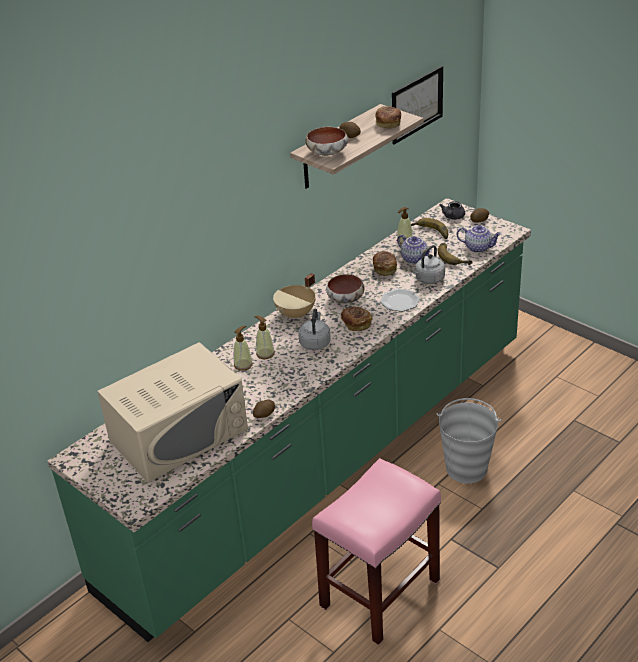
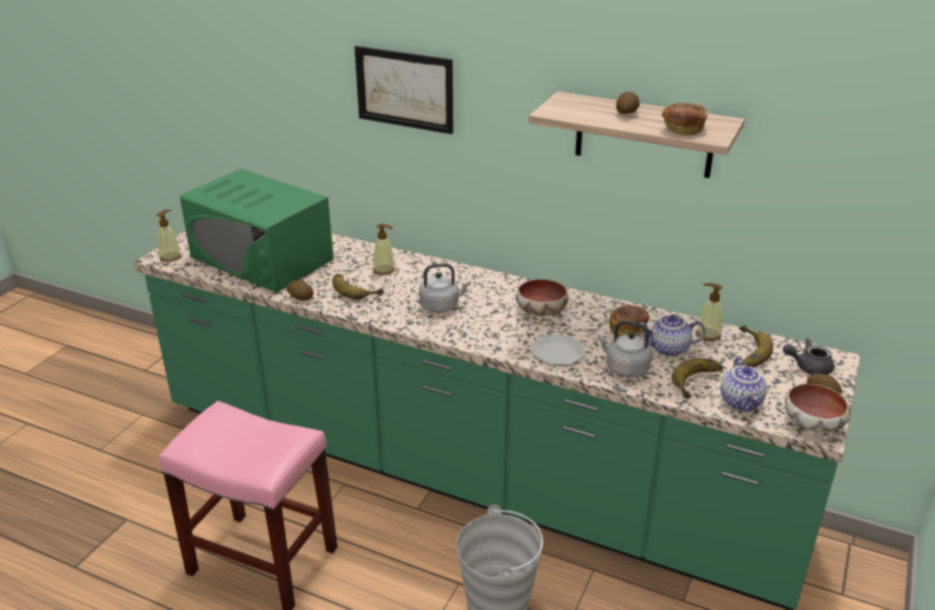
camera: 70 degrees right, 5 degrees down
(179, 434) = (262, 258): beige microwave -> green microwave
(265, 353) = (408, 279): soap dispenser -> soap dispenser (170, 257)
(265, 382) = (356, 288): none -> banana
(296, 314) = (492, 284): beige cooking pot -> none
(328, 152) = (570, 107): bowl -> bowl (813, 424)
(356, 324) = (491, 327): bread -> none
(415, 259) = (668, 349): teapot -> teapot turned 60 degrees clockwise
(417, 104) = (831, 166): picture -> picture (404, 89)

